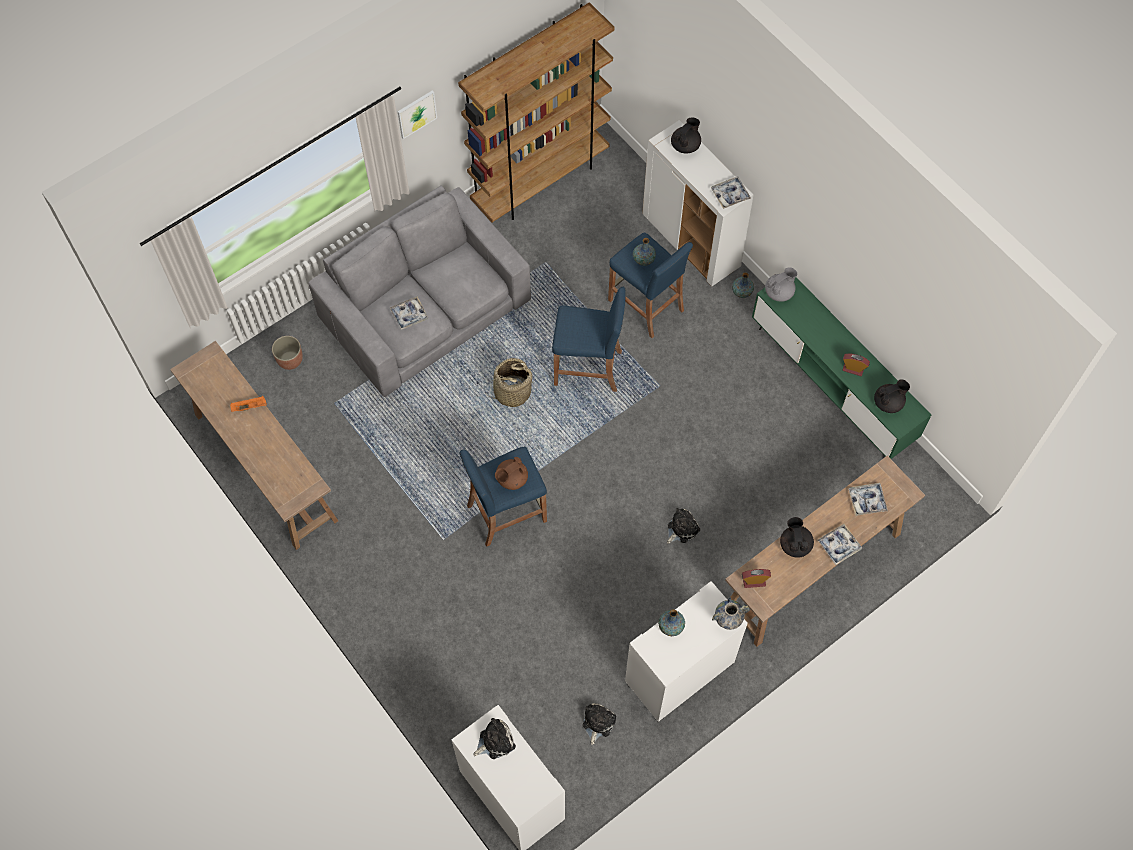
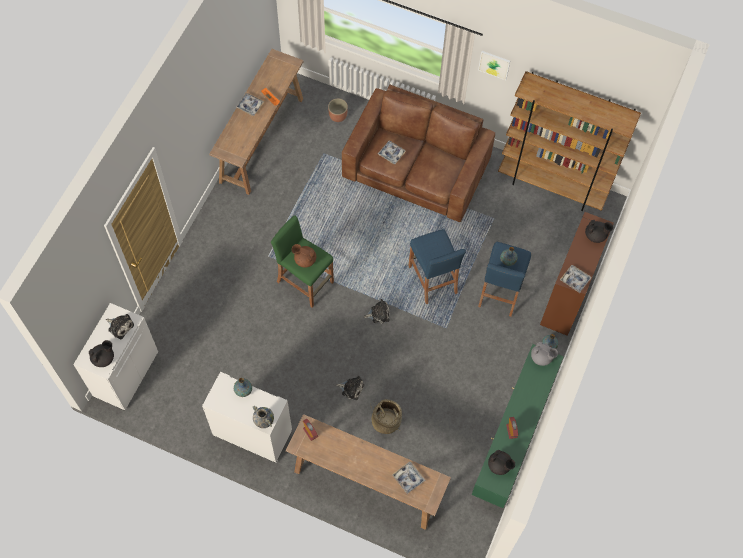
camera: 60 degrees right, 0 degrees up
(425, 309) = (417, 168): grey sofa -> brown sofa
(506, 513) = (305, 282): blue stool -> green stool
(512, 392) = (389, 244): basket -> basket (386, 421)
(598, 723) = (195, 400): plush toy -> plush toy (378, 314)
(691, 241) = (567, 297): white cabinet -> brown cabinet
(795, 544) = (350, 446): black teapot -> black teapot (103, 358)
(839, 546) = (365, 474): tray -> tray (250, 106)

